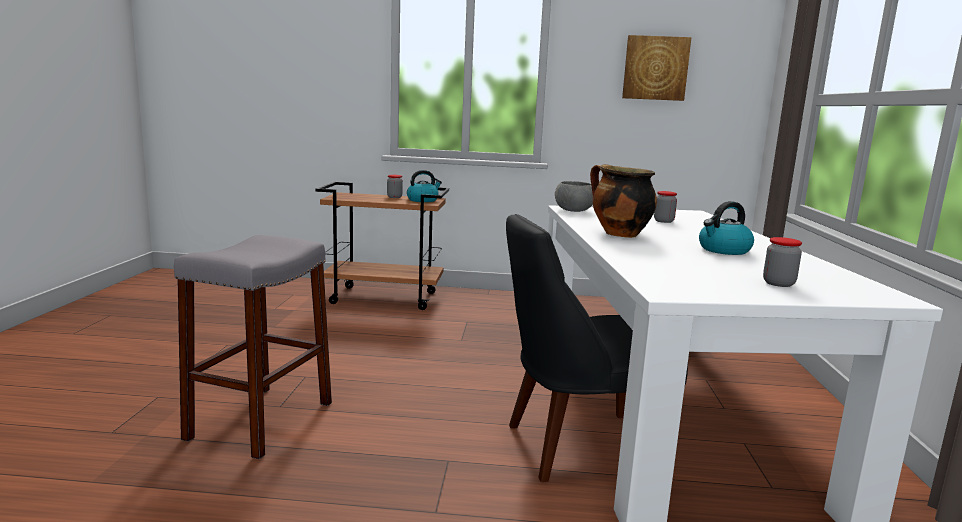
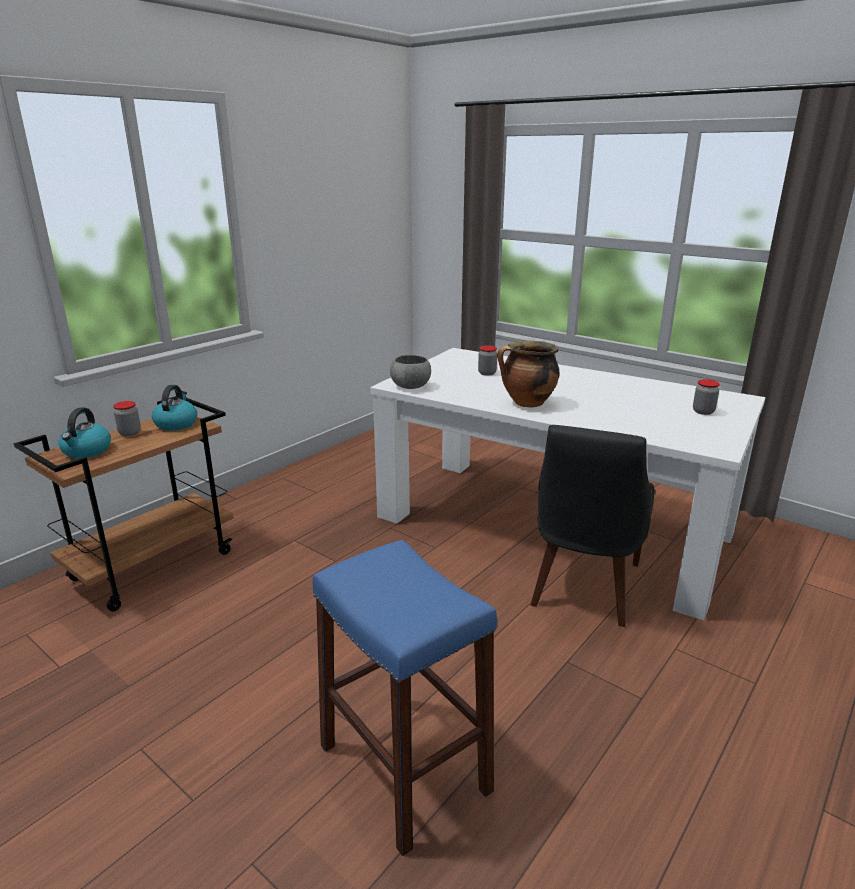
camera: 55 degrees left, 10 degrees up
(261, 420) = (404, 767): grey stool -> blue stool
(655, 68) = (333, 205): picture -> none
(723, 250) = (603, 392): kettle -> kettle (87, 451)

